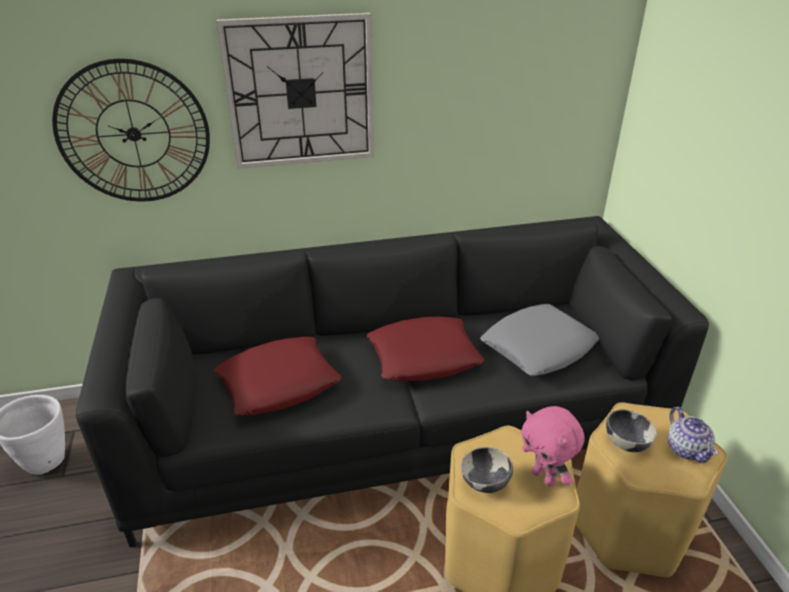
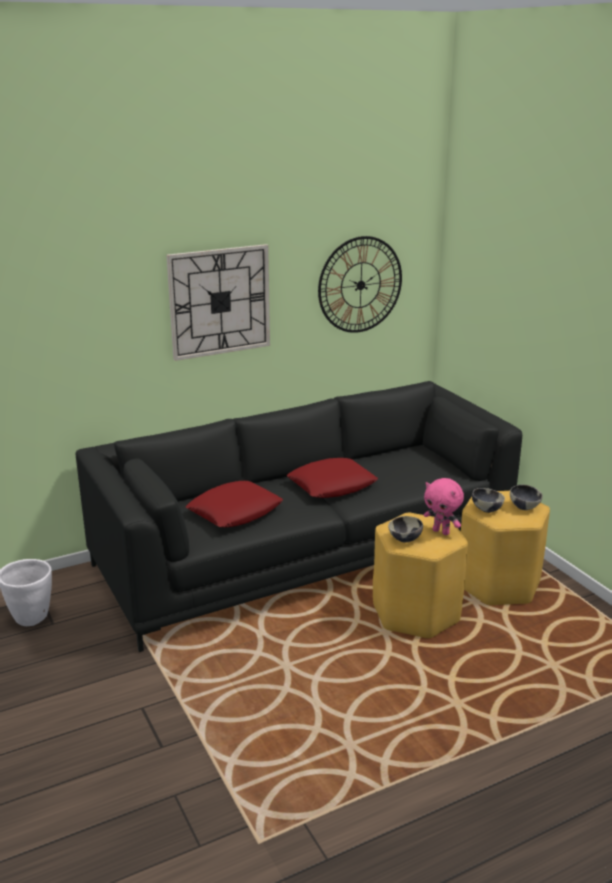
camera: 15 degrees left, 10 degrees down
(133, 134) = (102, 339): wall clock -> wall clock (360, 285)
(539, 346) = (411, 469): grey pillow -> none
(686, 449) = (524, 507): teapot -> bowl

